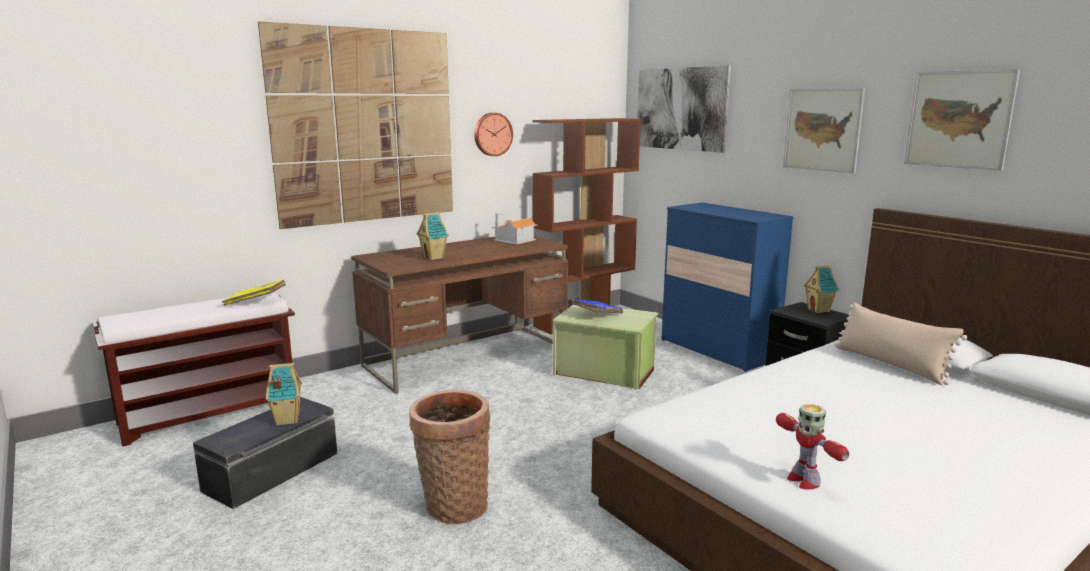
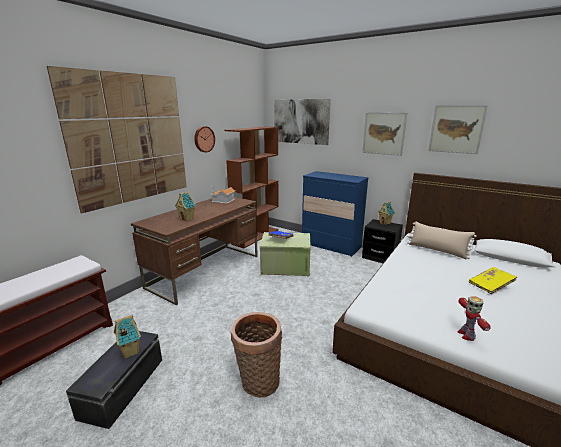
camera: 20 degrees left, 5 degrees up
(256, 302) = (75, 267): yellow book -> yellow book (490, 285)
(803, 480) = (466, 334): toy robot -> toy robot turned 45 degrees clockwise

